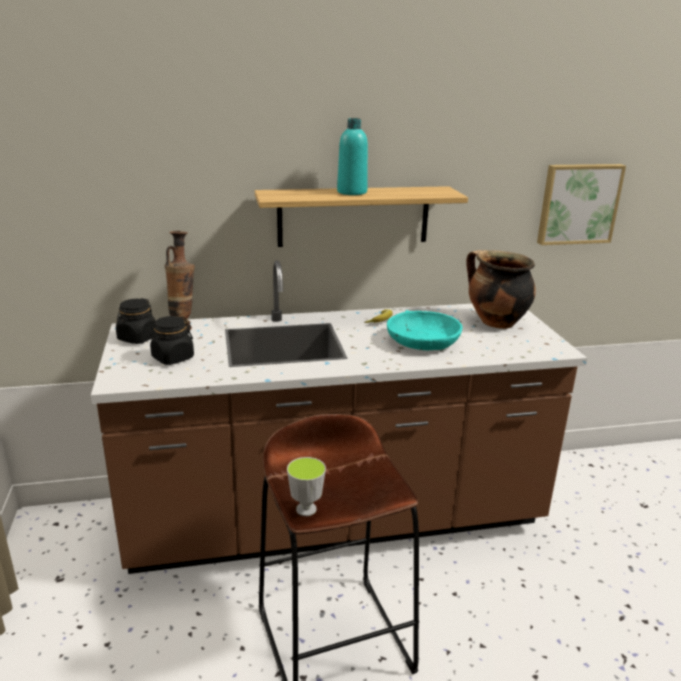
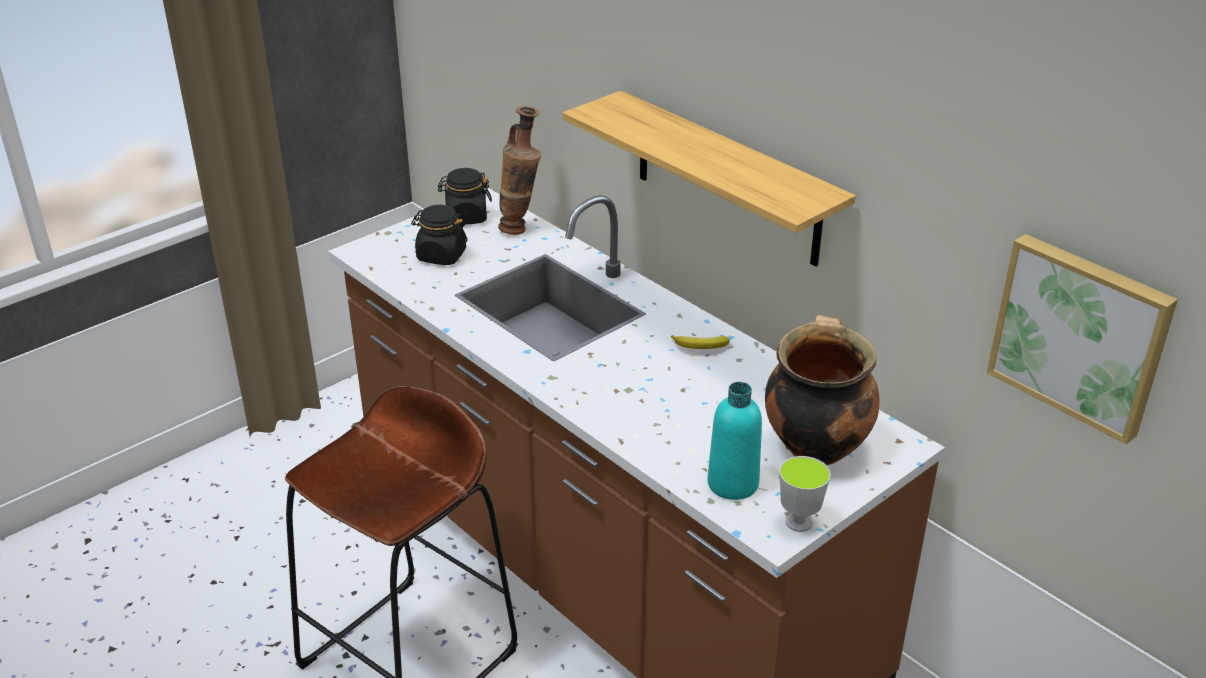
camera: 60 degrees right, 10 degrees up
(306, 509) = (315, 468): cup -> cup (799, 522)
(352, 192) = (694, 144): turquoise bottle -> turquoise bottle (733, 484)
(422, 341) = (667, 400): turquoise bowl -> none

